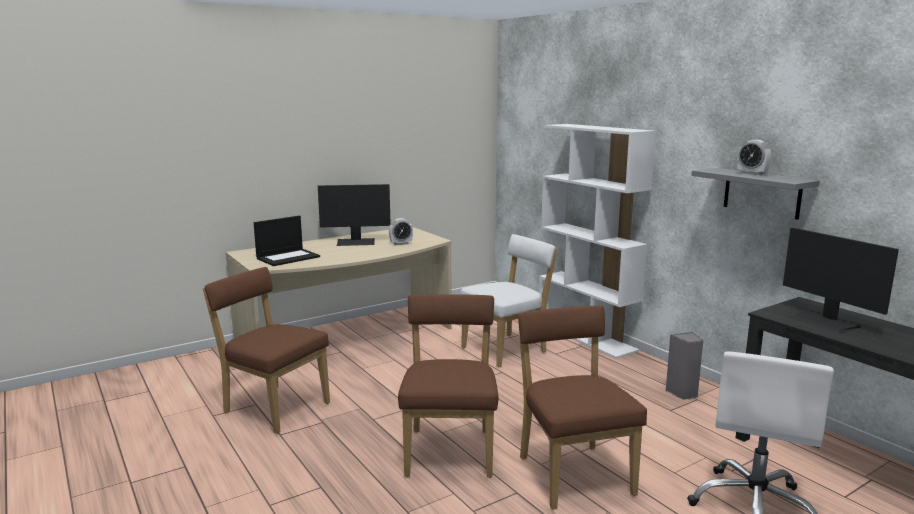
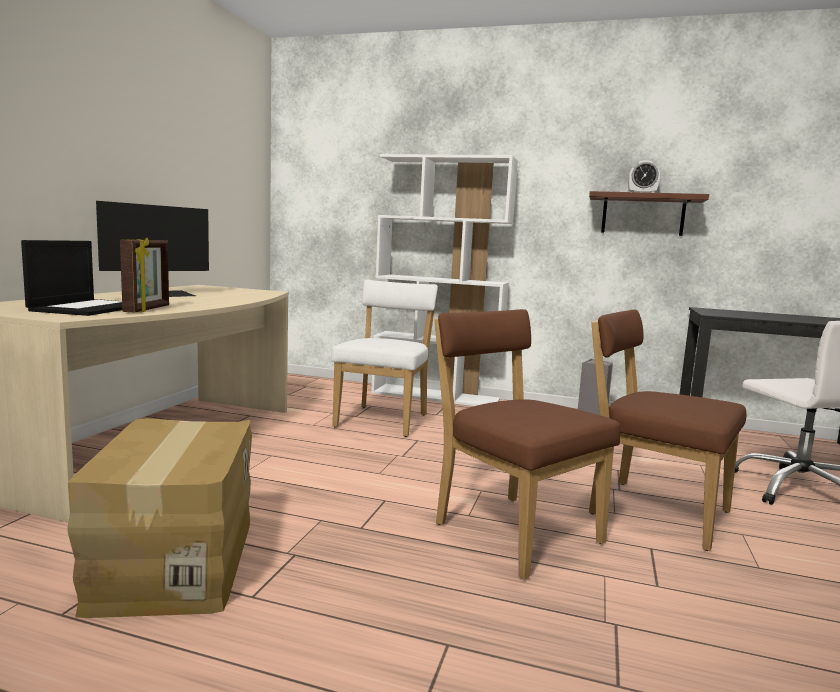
camera: 40 degrees left, 5 degrees down
(273, 407) = (173, 561): brown chair -> cardboard box
(313, 261) = (148, 309): none -> picture frame
(401, 244) = (233, 294): alarm clock -> none
(762, 193) = (643, 215): grey shelf -> brown shelf
(824, 322) = (754, 315): monitor -> none

